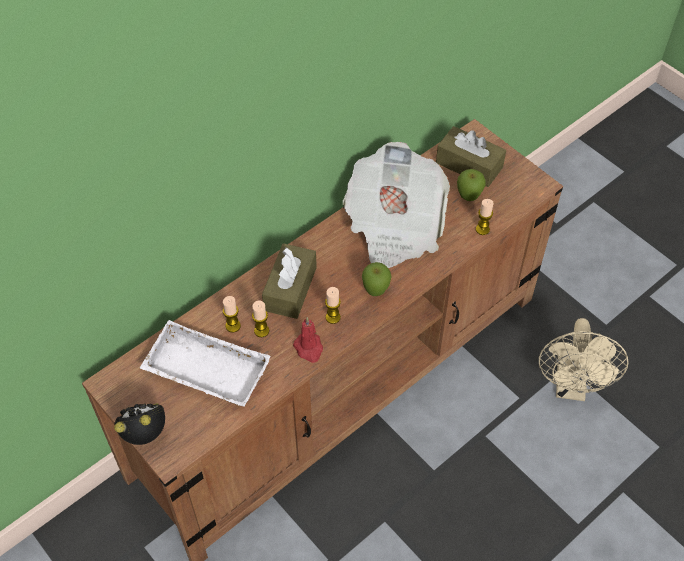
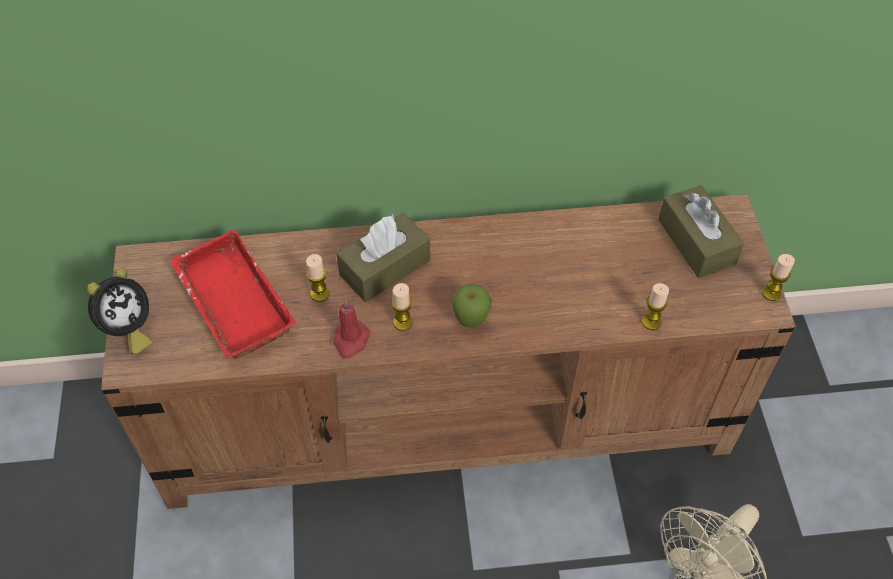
camera: 35 degrees right, 0 degrees up
(147, 433) = (127, 330): alarm clock -> alarm clock turned 105 degrees clockwise
(204, 372) = (229, 302): white tray -> red tray
(233, 326) = (296, 272): candle -> candle (771, 293)
(394, 226) = (551, 263): newspaper -> none
(468, 198) = (664, 278): apple -> none

